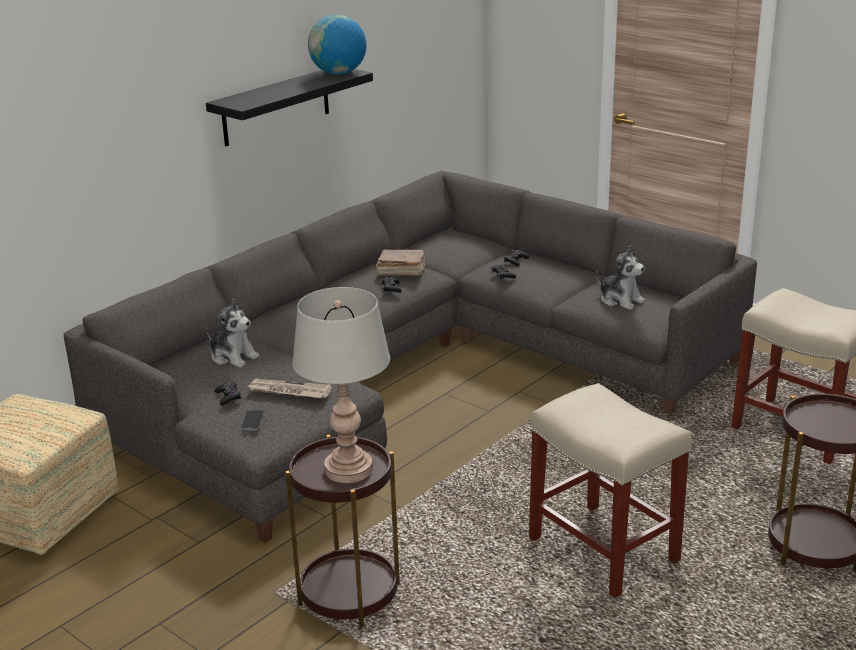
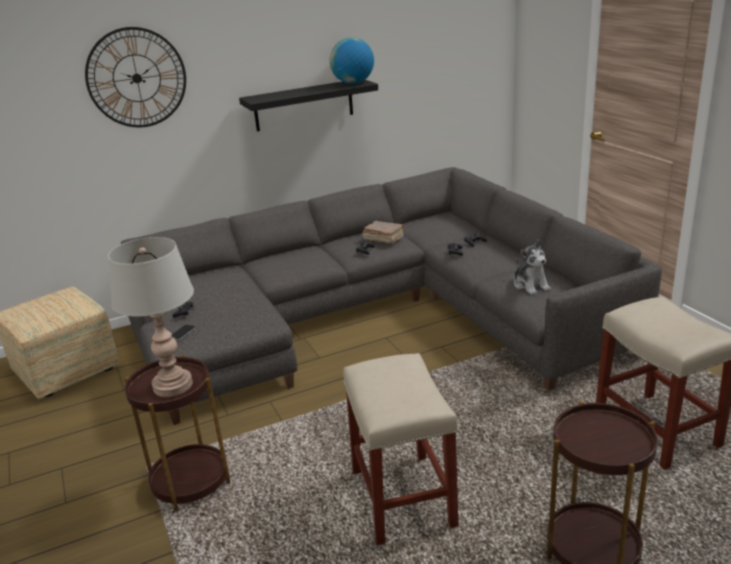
camera: 25 degrees right, 0 degrees up
(89, 86) = (137, 78): none -> wall clock
(233, 357) = (216, 283): plush toy -> none
(289, 391) = (224, 315): newspaper -> none

